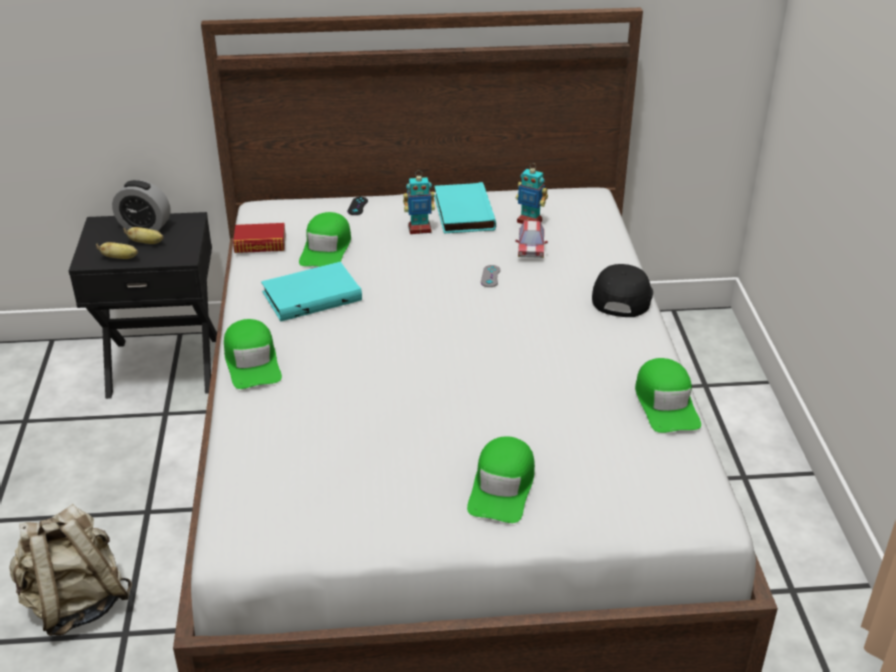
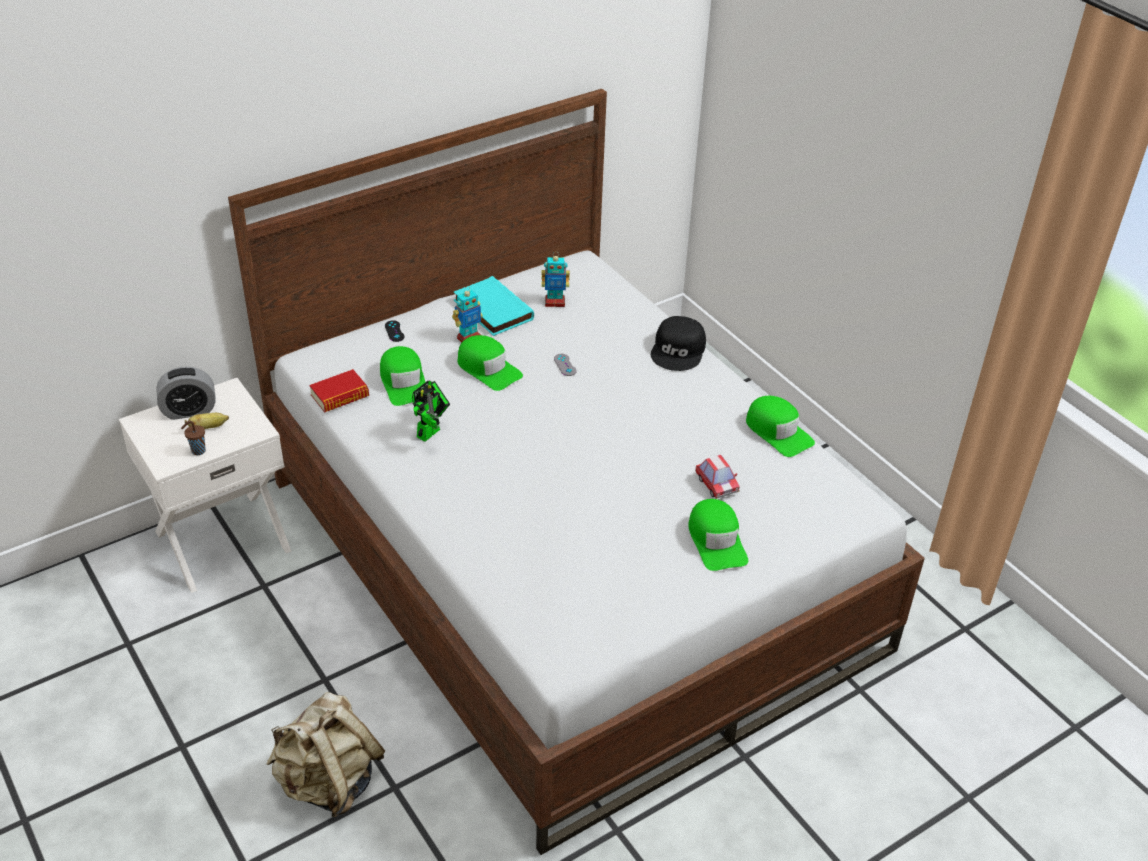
camera: 30 degrees left, 5 degrees up
(120, 258) = (197, 451): banana -> brown cup
(164, 365) = (222, 540): black nightstand -> white nightstand
(252, 362) = (436, 509): green cap -> green cap (488, 369)
(311, 295) = (431, 431): turquoise book -> toy robot
(530, 250) = (577, 330): toy car -> toy car (716, 484)
(621, 296) = (679, 350): black cap -> black cap turned 150 degrees counterclockwise

